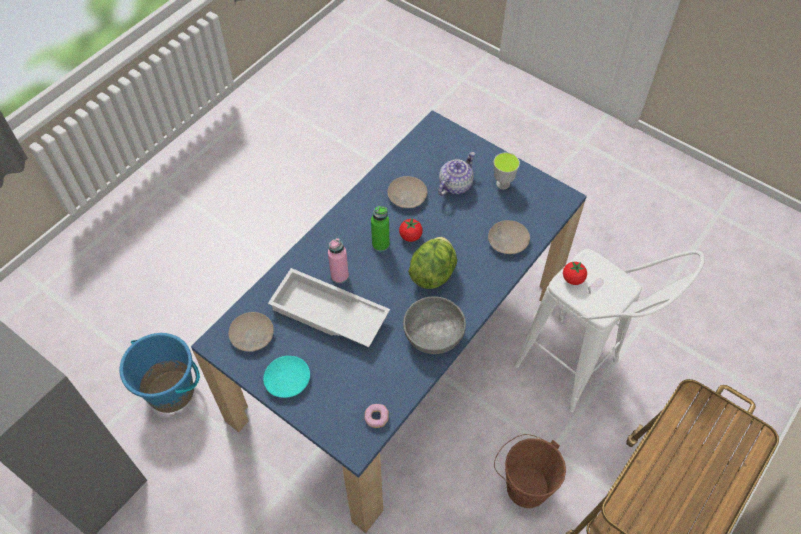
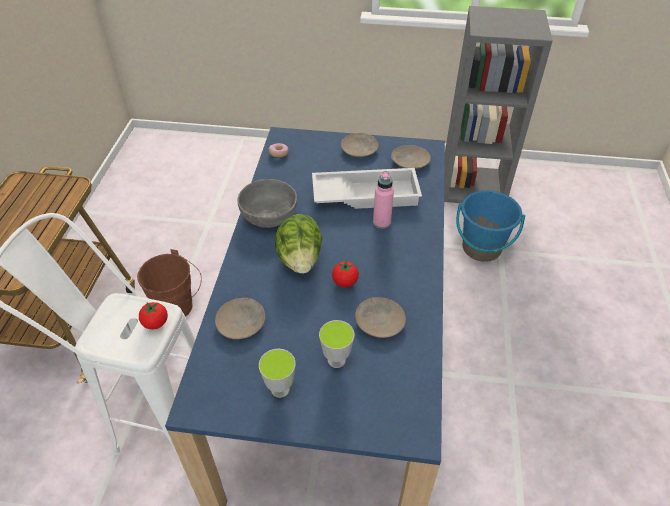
camera: 150 degrees right, 10 degrees down
(287, 379) = (359, 149): turquoise plate -> beige plate
(380, 244) = (367, 262): green bottle -> none
(455, 184) = (336, 360): teapot -> cup

